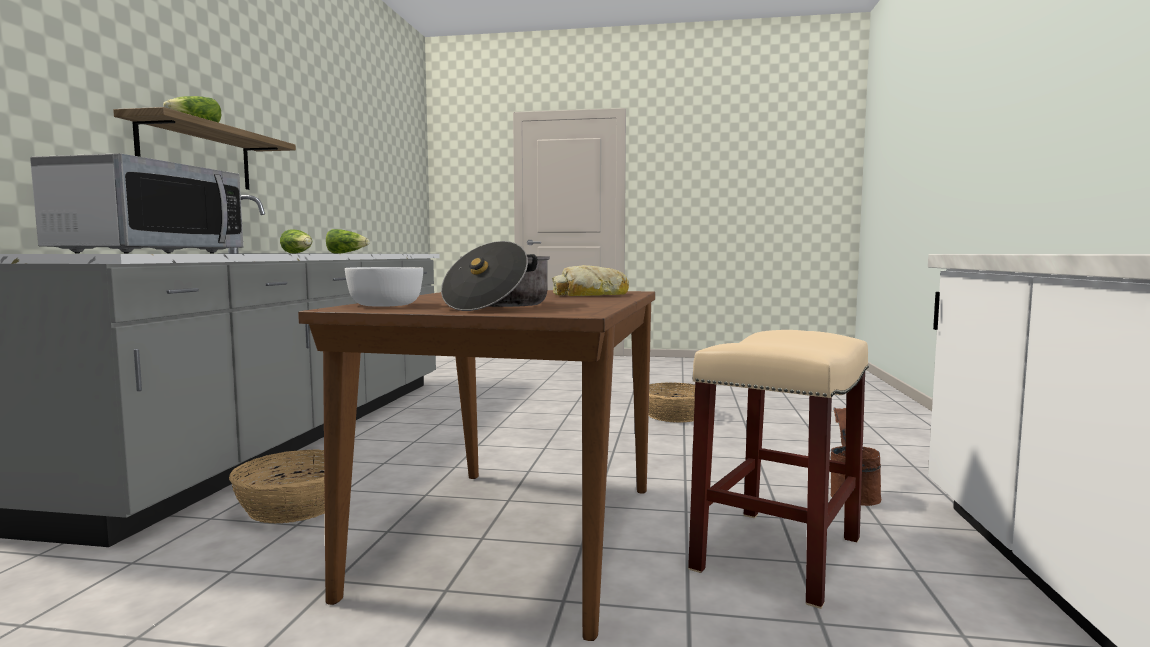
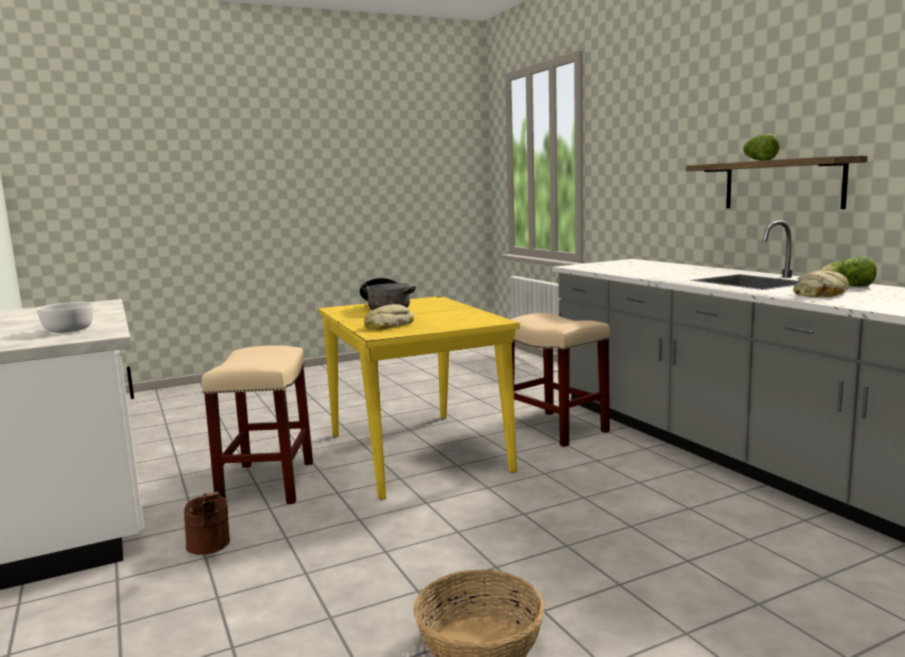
camera: 145 degrees right, 5 degrees up
(150, 253) = (621, 268): microwave -> none
(294, 506) = (557, 429): basket -> beige stool
(346, 253) = (822, 293): lettuce -> bread
(386, 305) = (433, 301): white bowl -> white bowl (68, 330)
(516, 537) = (416, 451): brown dining table -> yellow dining table

